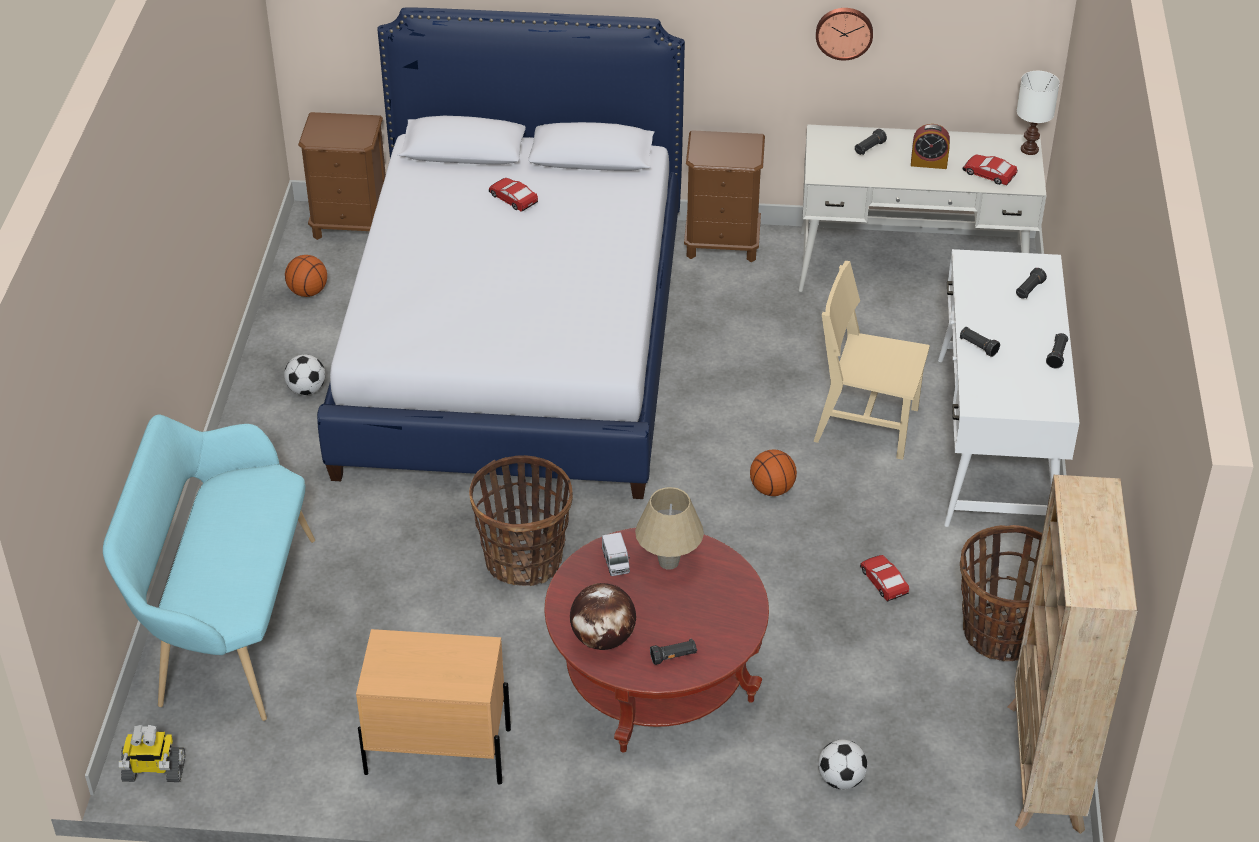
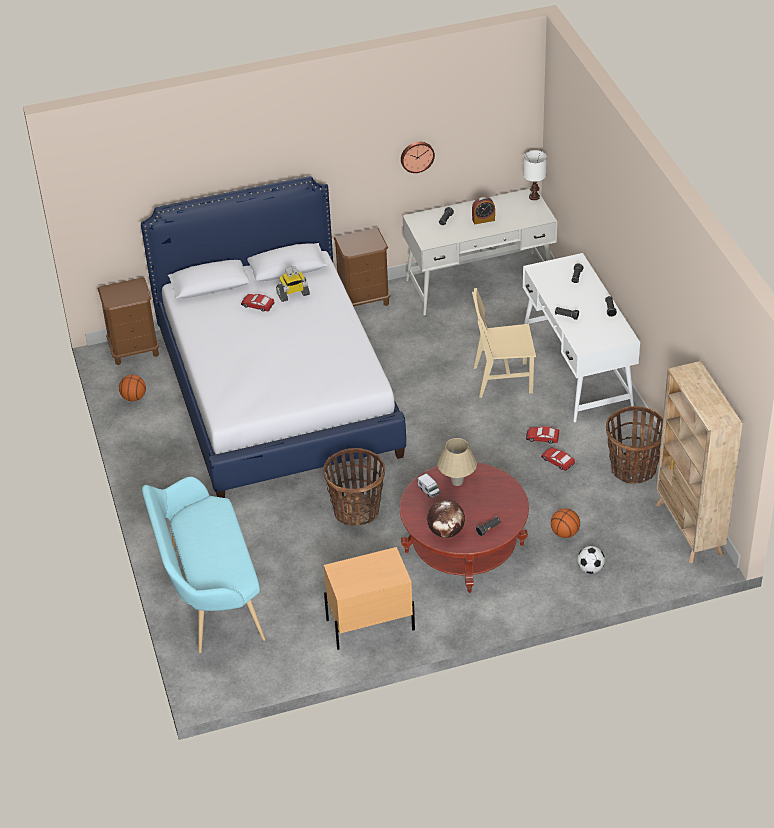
camera: 20 degrees left, 0 degrees up
(153, 770) = (218, 686): toy robot -> toy robot (293, 294)
(306, 389) = (170, 454): football -> none
(772, 489) = (471, 430): basketball -> basketball (565, 533)
(988, 174) = (519, 217): toy car -> toy car (542, 438)

